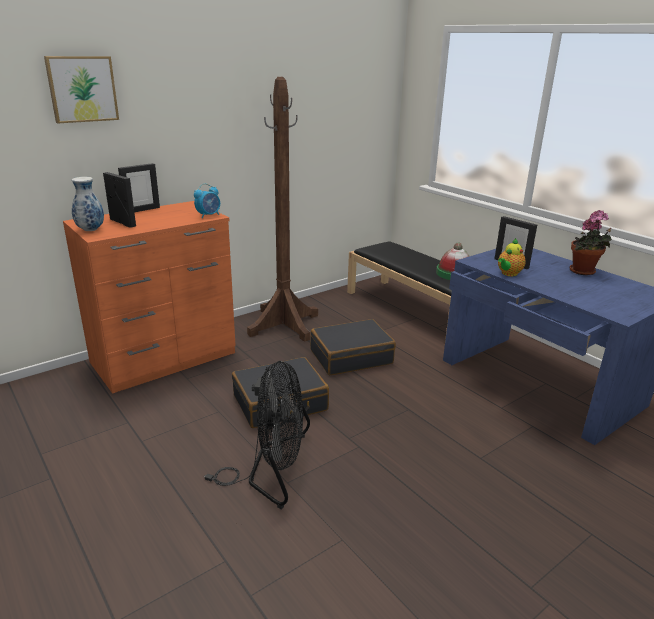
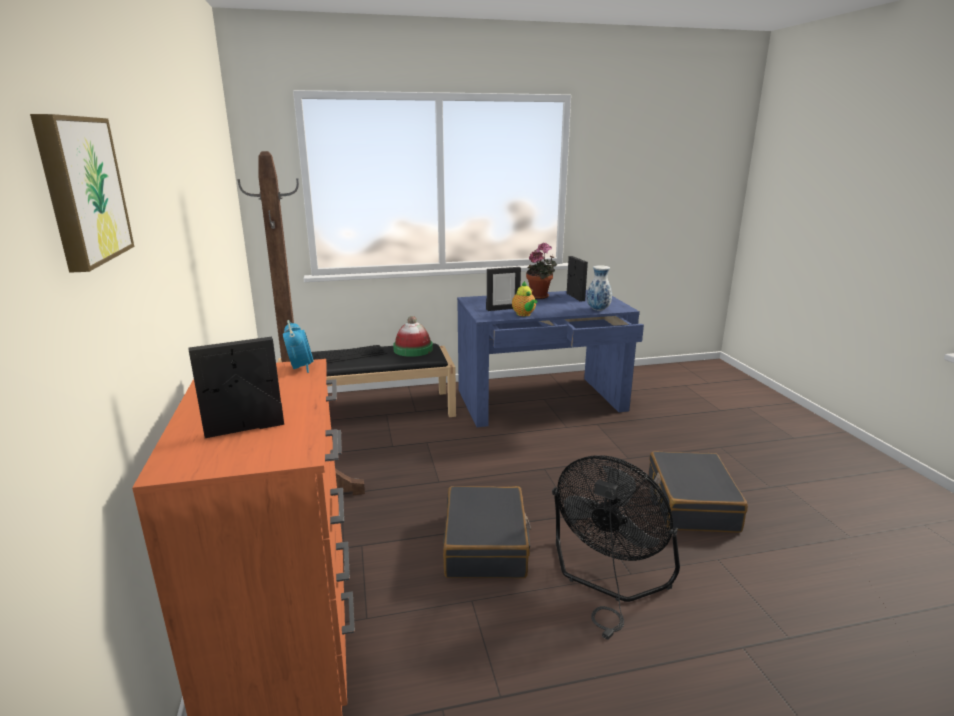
camera: 65 degrees left, 5 degrees down
(90, 230) = (249, 459): vase -> vase (597, 310)
(142, 210) = (188, 408): picture frame -> picture frame (574, 297)
(351, 356) = (427, 472): black suitcase -> black suitcase (690, 503)
(413, 257) = (351, 354): none -> keyboard

